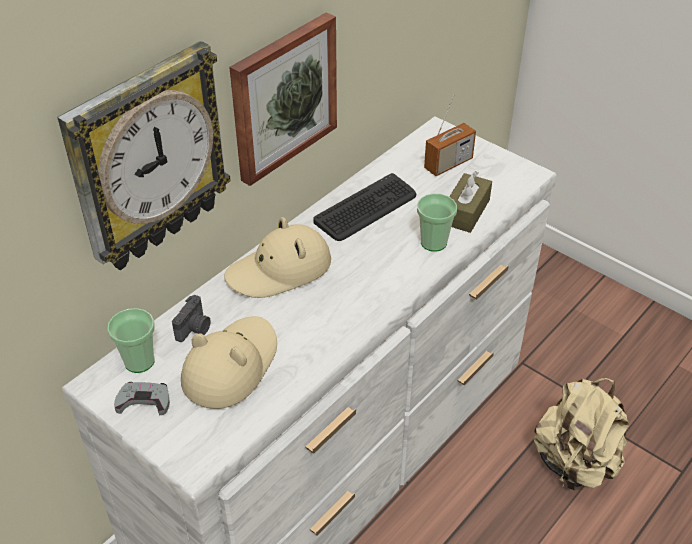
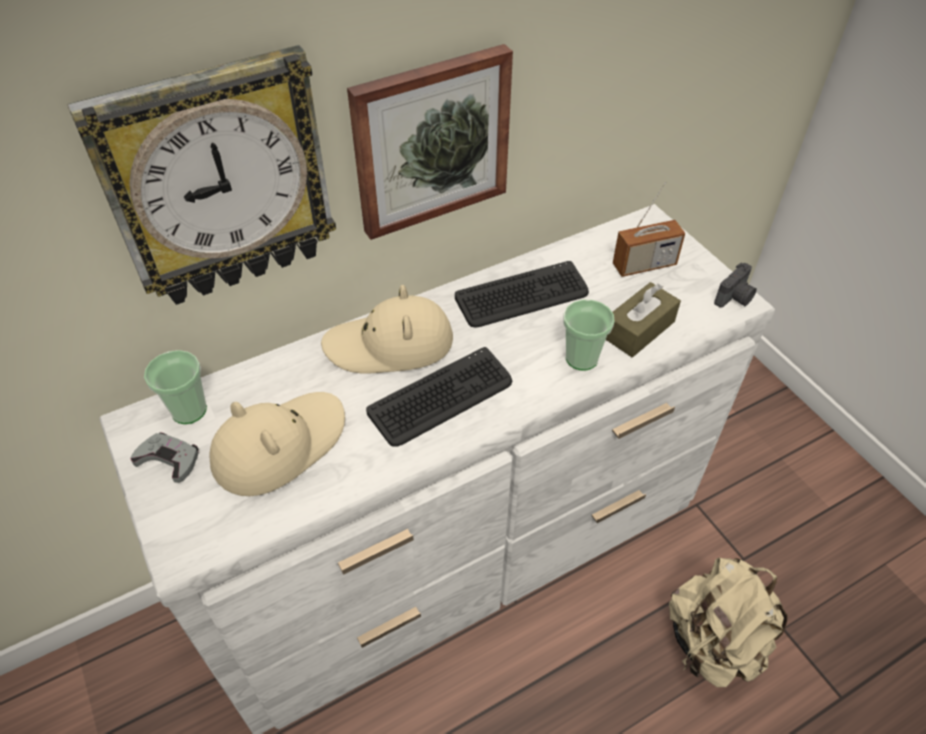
camera: 20 degrees right, 5 degrees up
(194, 329) = (265, 389): camera -> camera (735, 298)
(341, 298) = (441, 398): none -> keyboard

